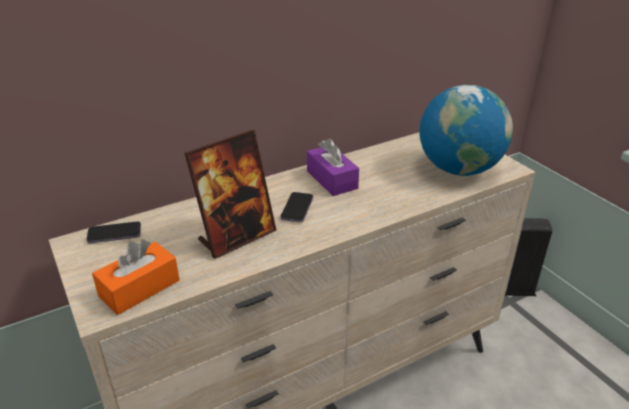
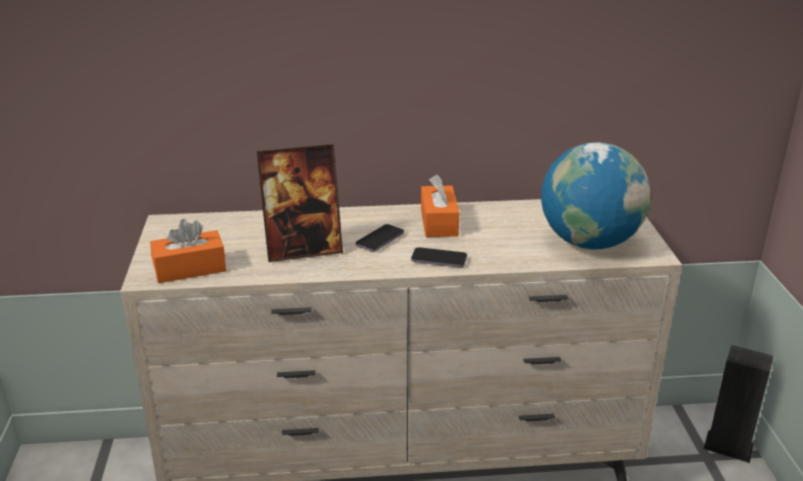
camera: 25 degrees right, 5 degrees down
(114, 234) = (202, 223): phone -> phone (439, 259)
(332, 179) = (439, 222): purple tissue box -> orange tissue box

